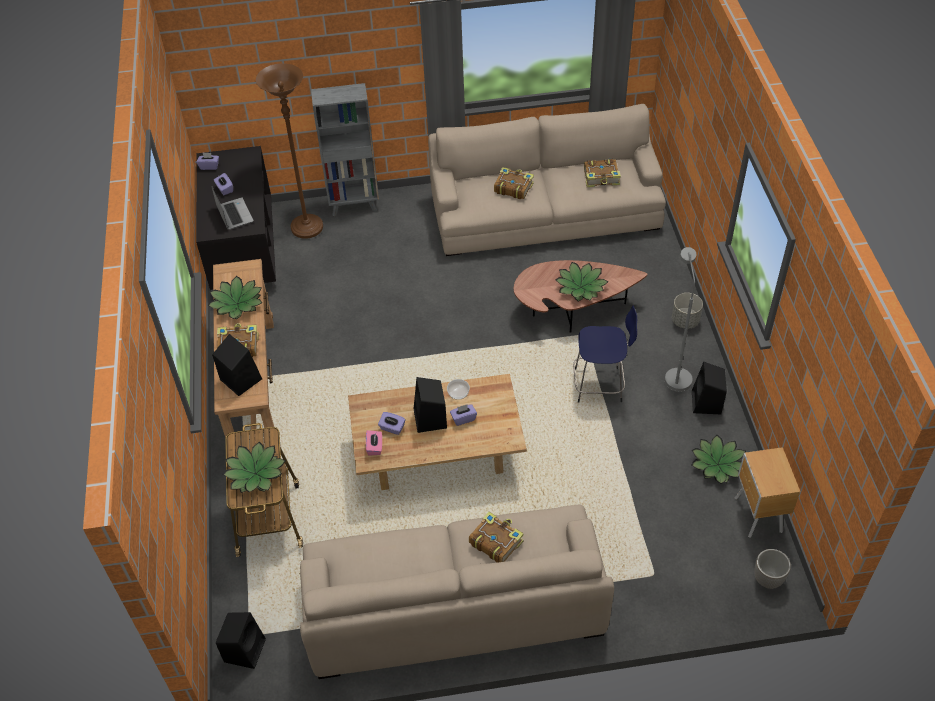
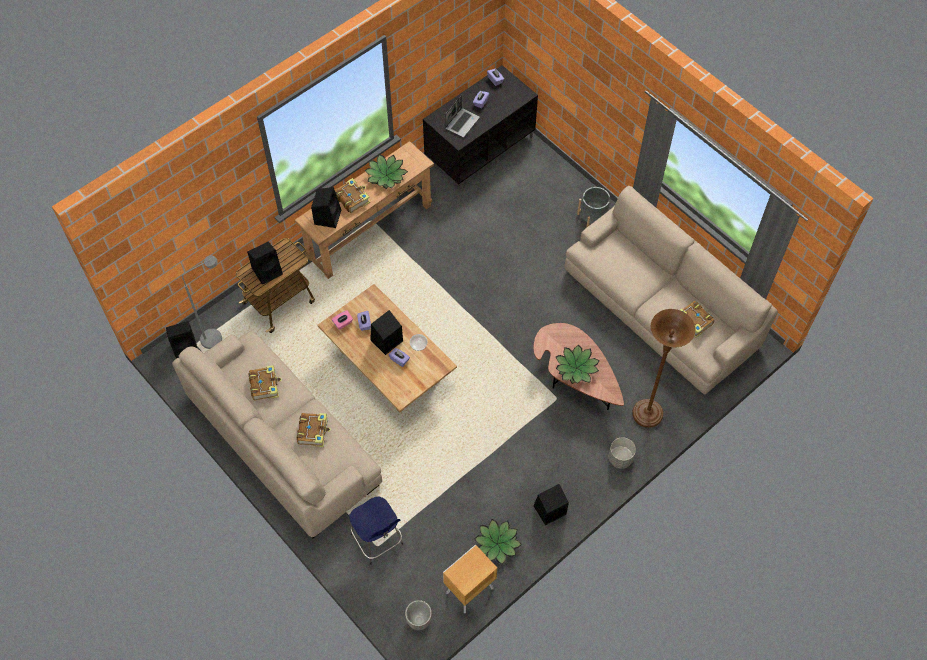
camera: 55 degrees right, 10 degrees up
(255, 473) = (268, 270): potted plant -> black speaker
(307, 228) = (528, 171): brown floor lamp -> brown floor lamp (647, 414)
(354, 205) = (573, 184): grey bookcase -> none
(407, 210) = (593, 219): none -> grey planter
(513, 187) = (636, 270): book -> book (265, 385)
(600, 385) = (517, 432): blue stool -> blue stool (378, 540)
(676, 374) = (562, 477): grey floor lamp -> grey floor lamp (216, 336)

